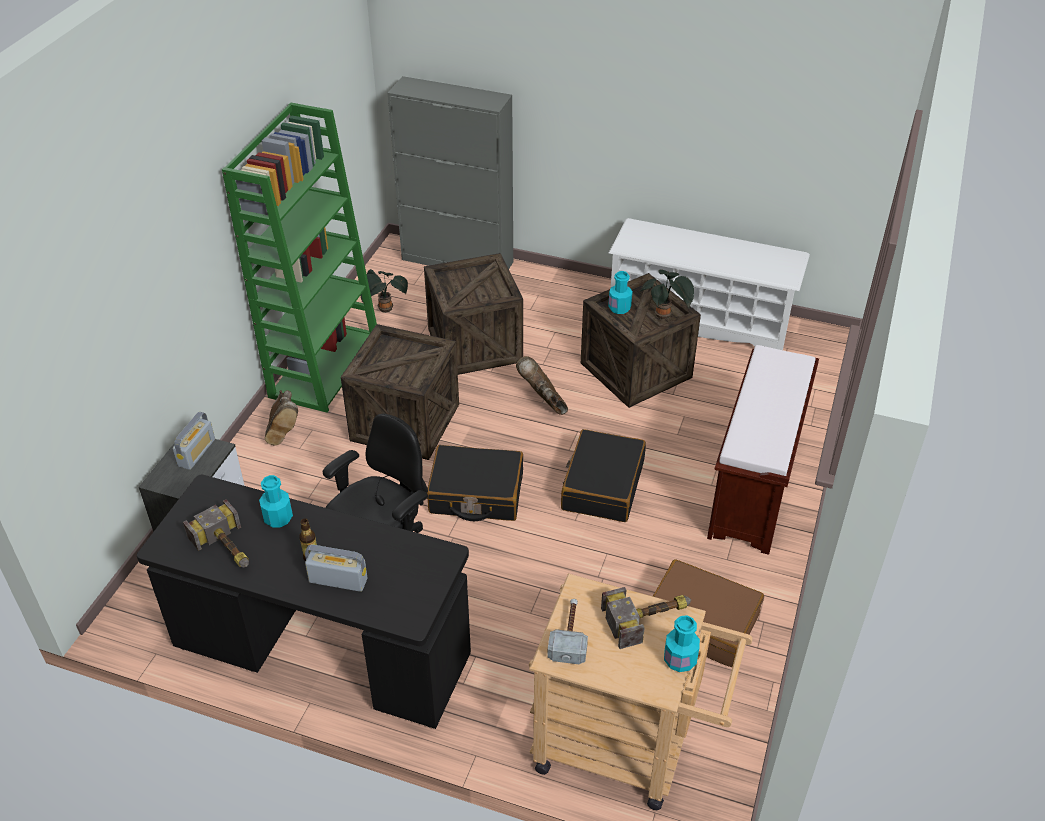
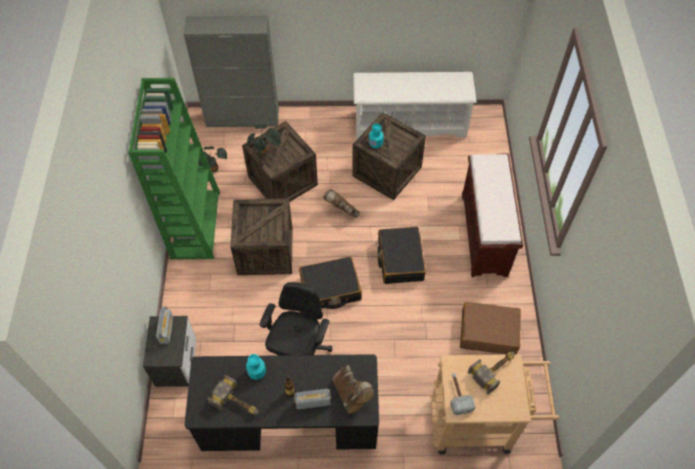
camera: 20 degrees left, 15 degrees up
(283, 431) = (193, 281): brown boot -> brown boot (351, 395)
(664, 316) = (404, 142): potted plant -> potted plant (265, 151)
(680, 660) = (521, 390): turquoise bottle -> none

